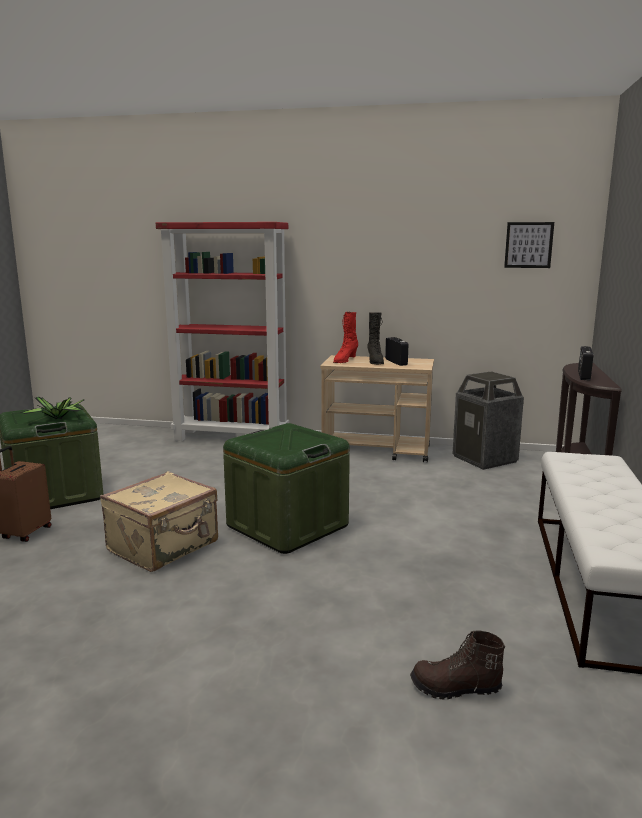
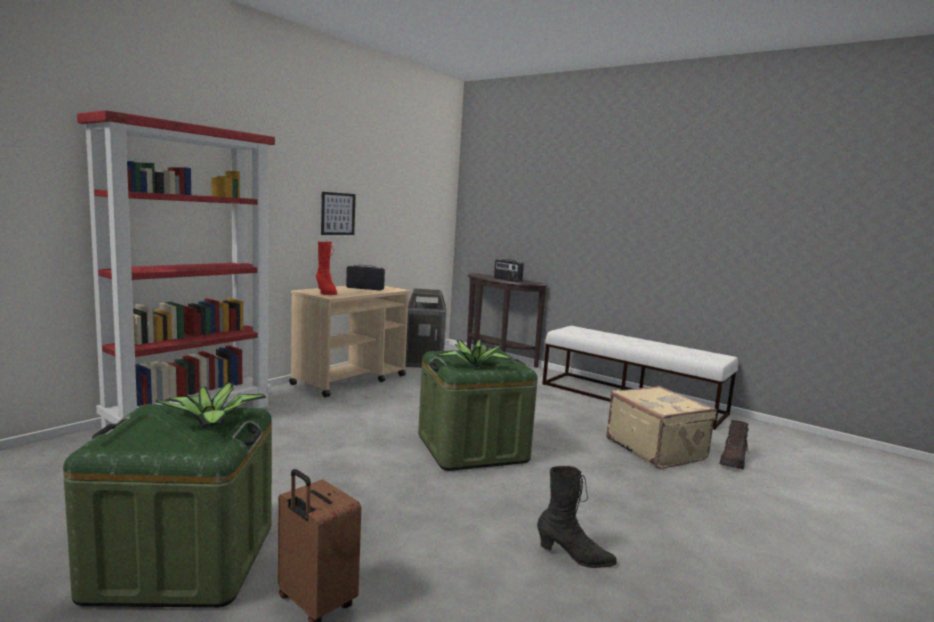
camera: 65 degrees left, 5 degrees down
(164, 547) = (463, 510): beige suitcase -> beige suitcase (656, 449)
(267, 442) = (474, 366): none -> potted plant
(375, 361) = (350, 290): black boot -> black boot (574, 557)
(528, 245) = (424, 183): picture -> picture (338, 214)

